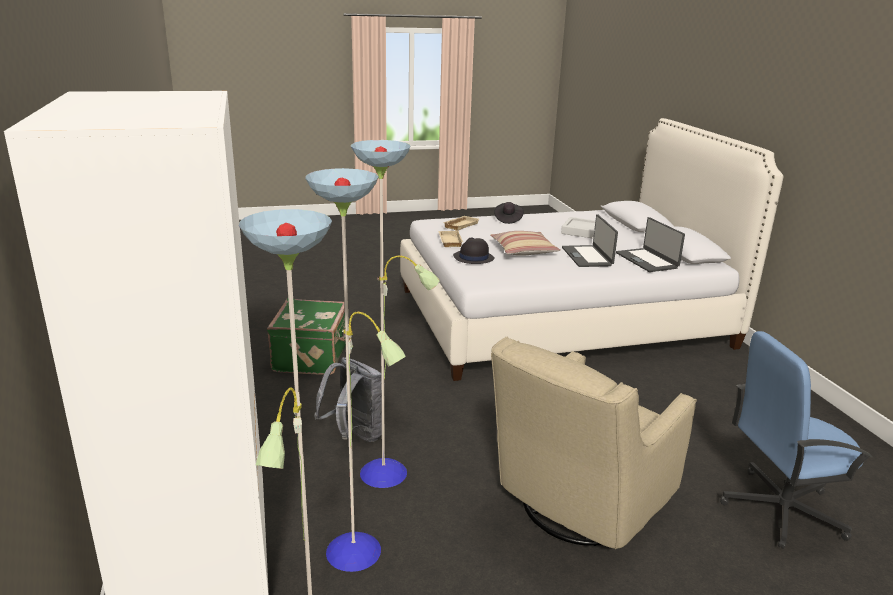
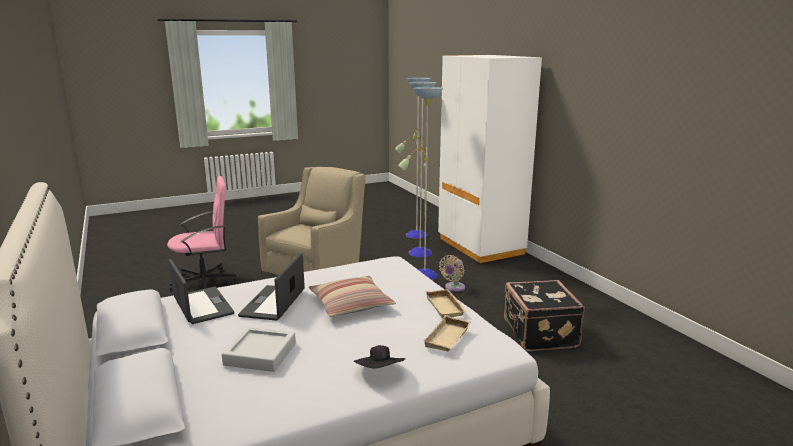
camera: 170 degrees right, 5 degrees down
(312, 357) = (538, 334): green suitcase -> black suitcase
(355, 435) = (453, 288): grey backpack -> beige fan
(473, 258) = (406, 285): black hat -> none
(587, 256) = (274, 303): laptop -> laptop turned 150 degrees counterclockwise
(780, 509) = (205, 281): blue office chair -> pink office chair

